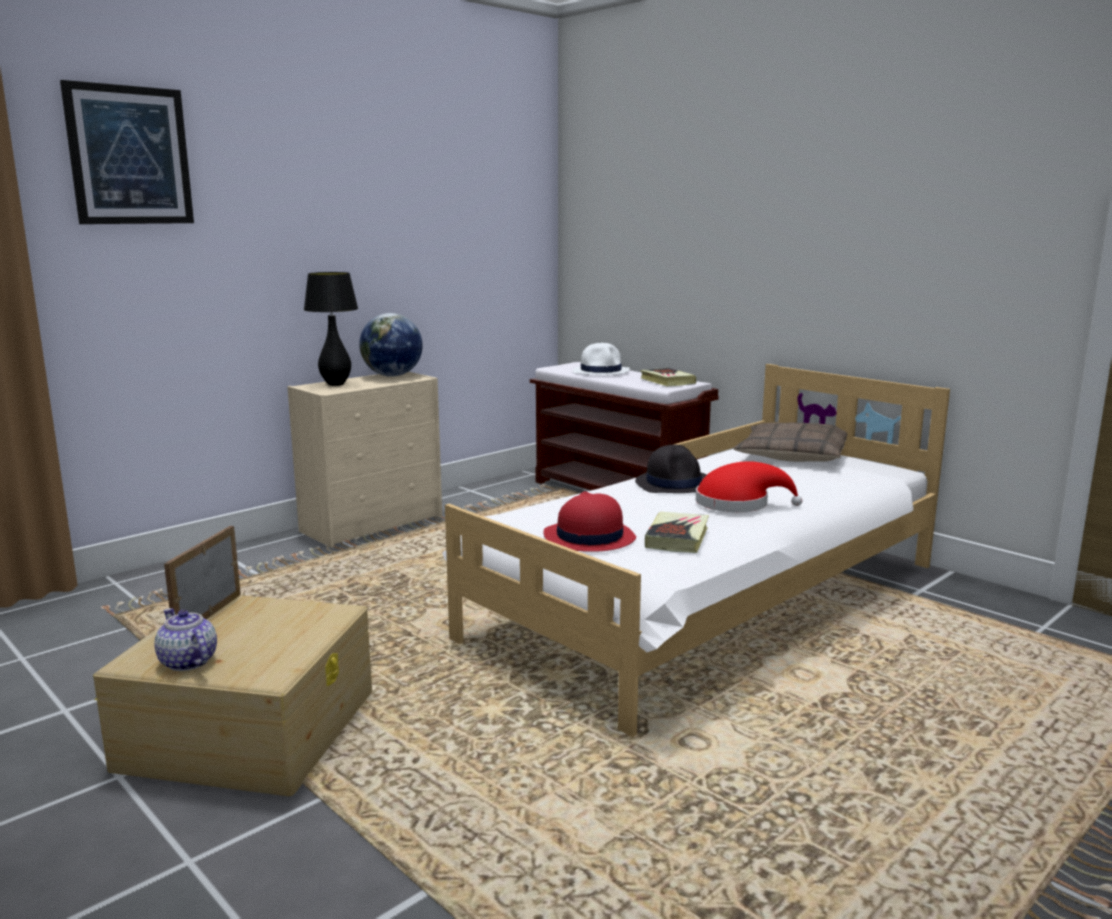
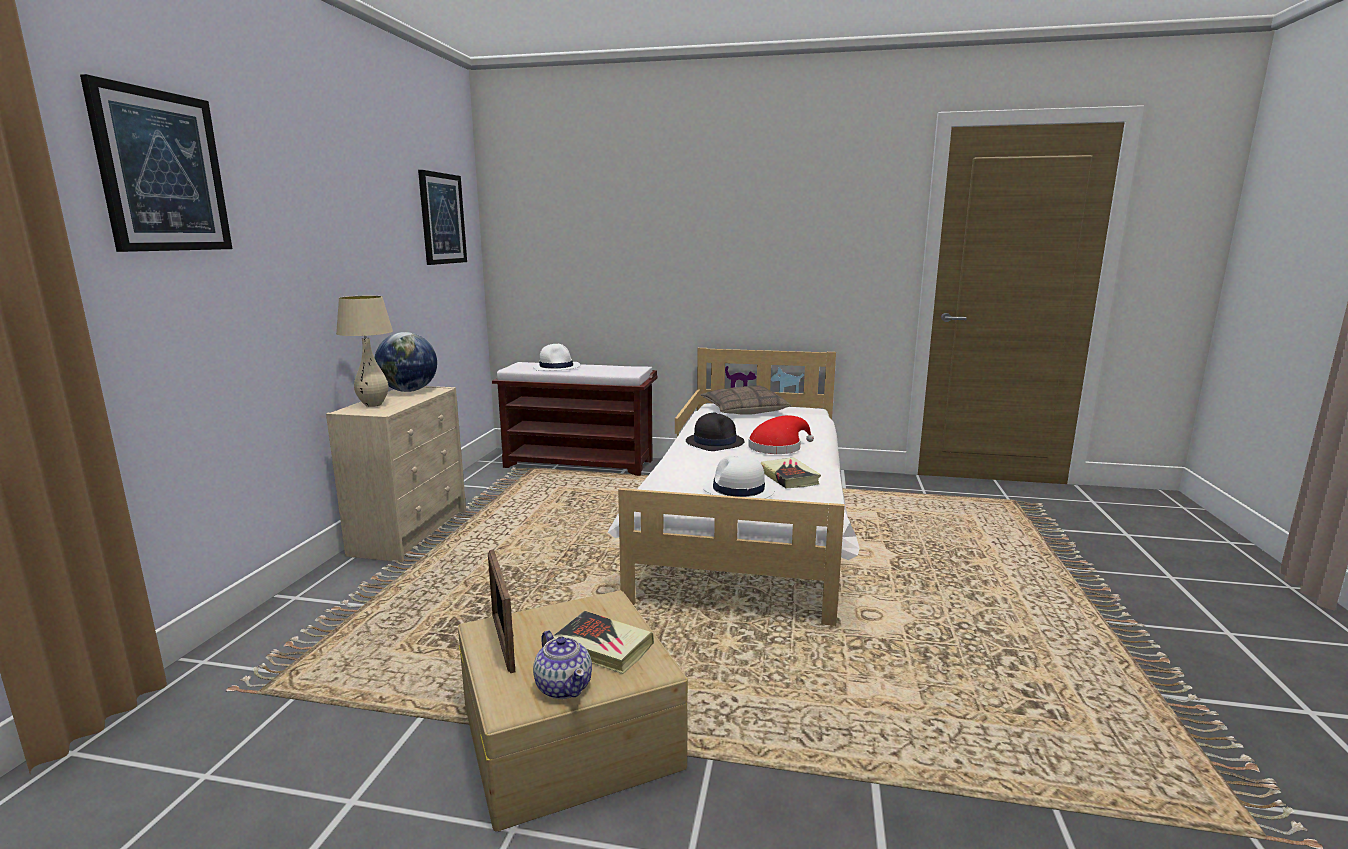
camera: 35 degrees left, 0 degrees up
(188, 662) = (564, 686): teapot -> teapot turned 135 degrees counterclockwise
(336, 384) = (373, 405): black table lamp -> beige table lamp
(490, 192) = (442, 218): none -> picture
(589, 537) = (738, 490): red hat -> white hat
(667, 381) = (621, 368): book -> book (602, 647)

